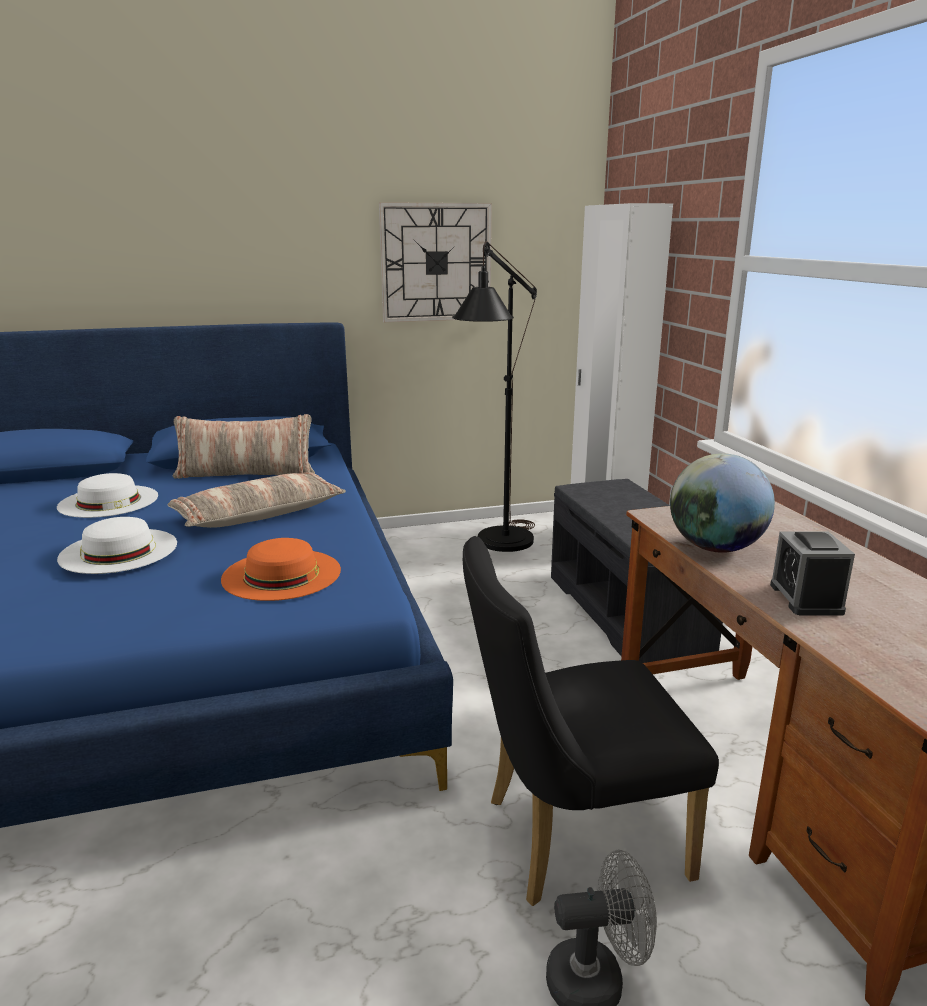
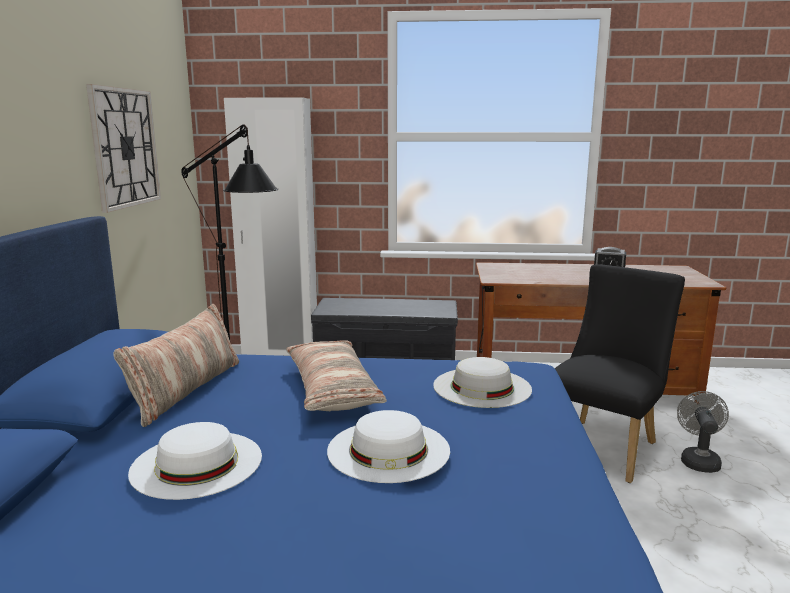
camera: 70 degrees left, 5 degrees down
(282, 574) = (482, 387): orange hat -> white hat
(570, 838) = (604, 445): black chair -> black chair turned 150 degrees counterclockwise
(715, 548) = (546, 279): globe -> none

